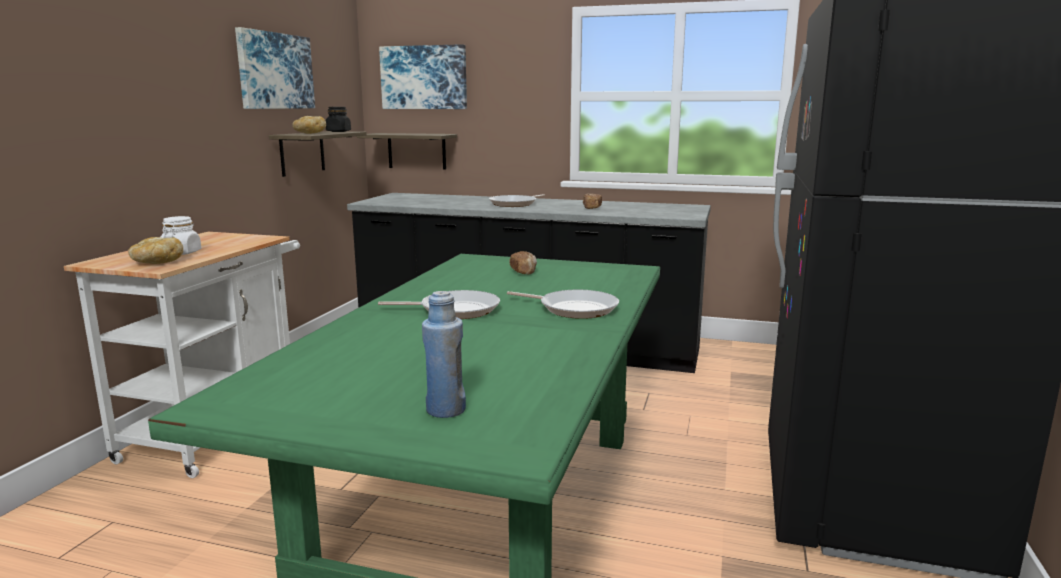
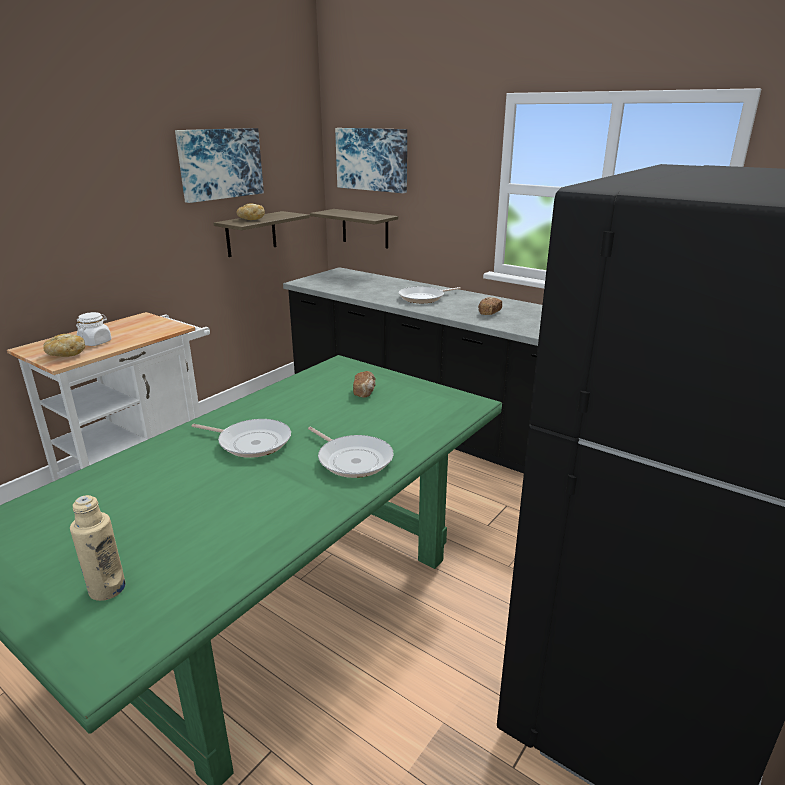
camera: 20 degrees right, 10 degrees up
(338, 131) = (283, 214): black jar -> none
(445, 410) = (107, 589): blue bottle -> beige bottle

